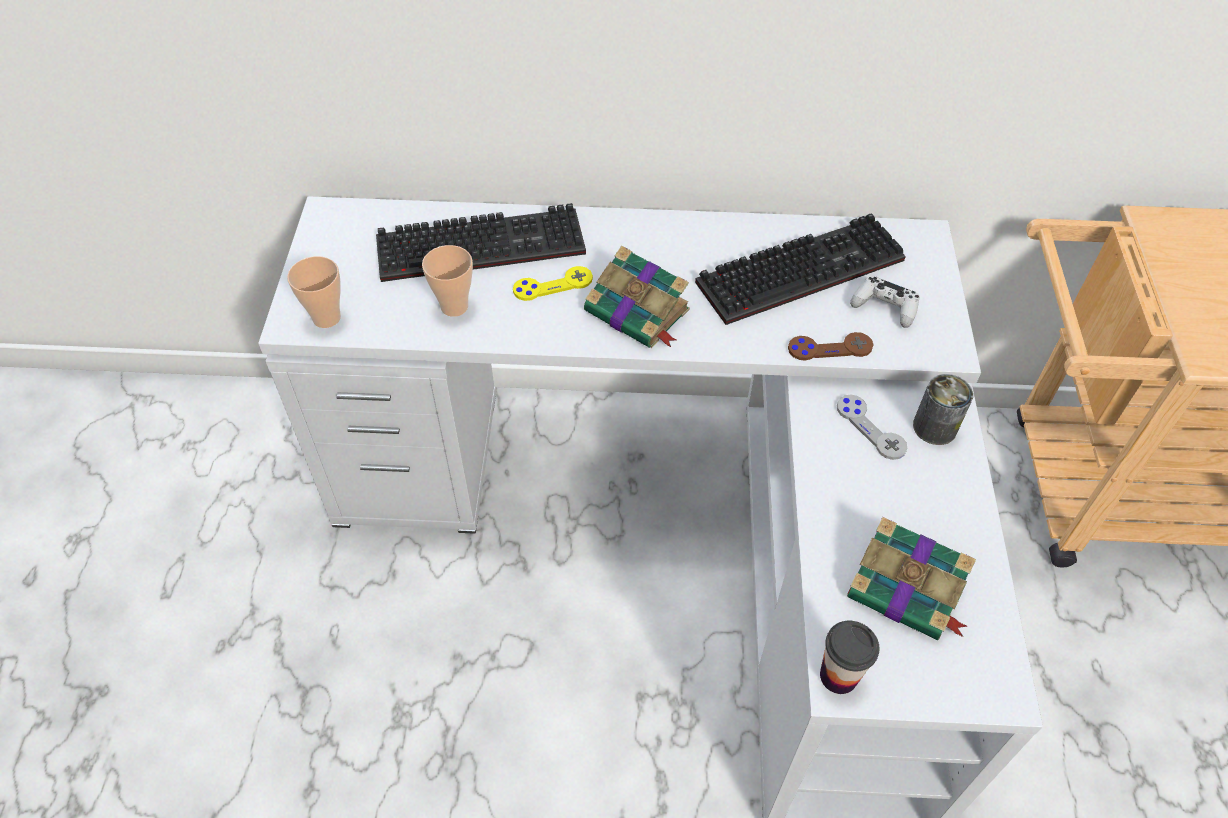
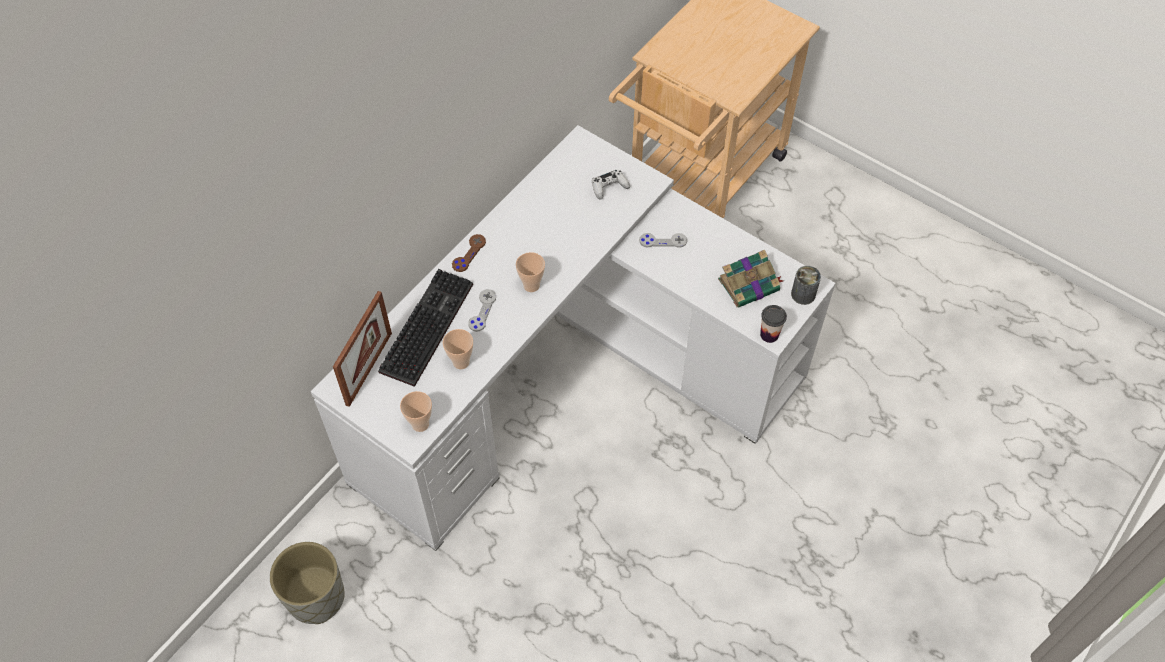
camera: 55 degrees left, 5 degrees up
(205, 448) = (315, 597): none -> grey planter
(377, 228) = (369, 368): none -> picture frame
(553, 285) = (482, 311): yellow game controller -> grey game controller
(638, 312) = (531, 285): book -> cup
(801, 268) = (559, 202): keyboard -> none
(830, 348) = (615, 224): brown game controller -> brown game controller (469, 254)
(934, 427) = (681, 217): can -> can (803, 294)

